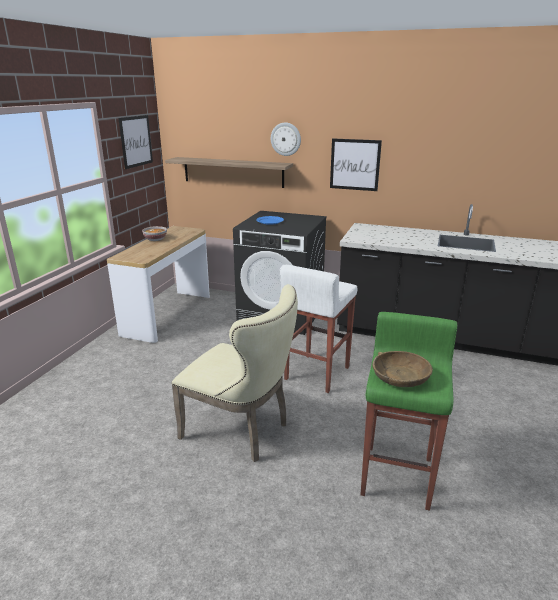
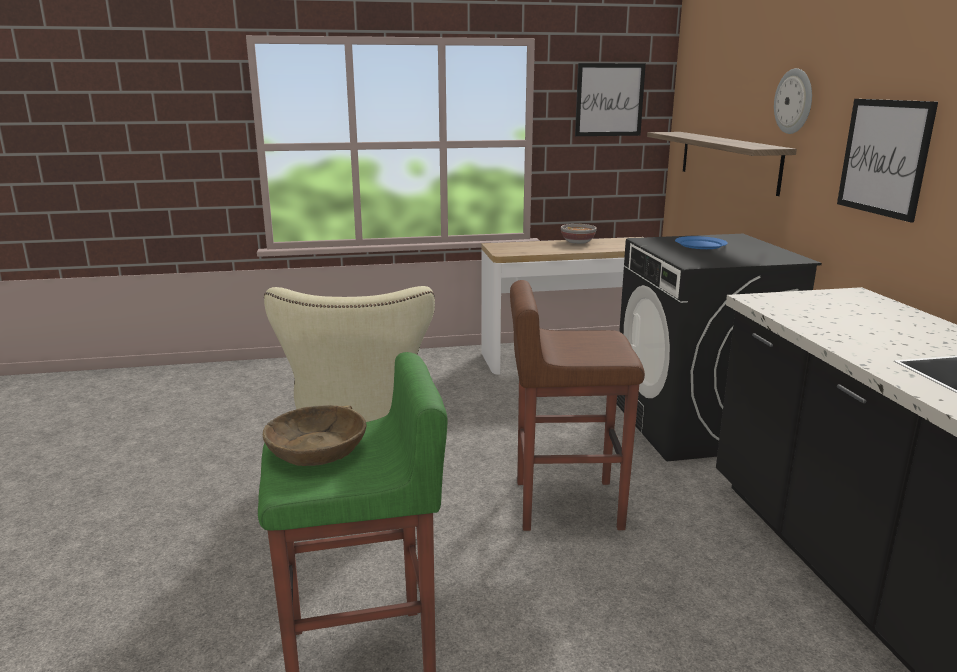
camera: 60 degrees right, 5 degrees down
(316, 373) = (565, 504): white stool -> brown stool

